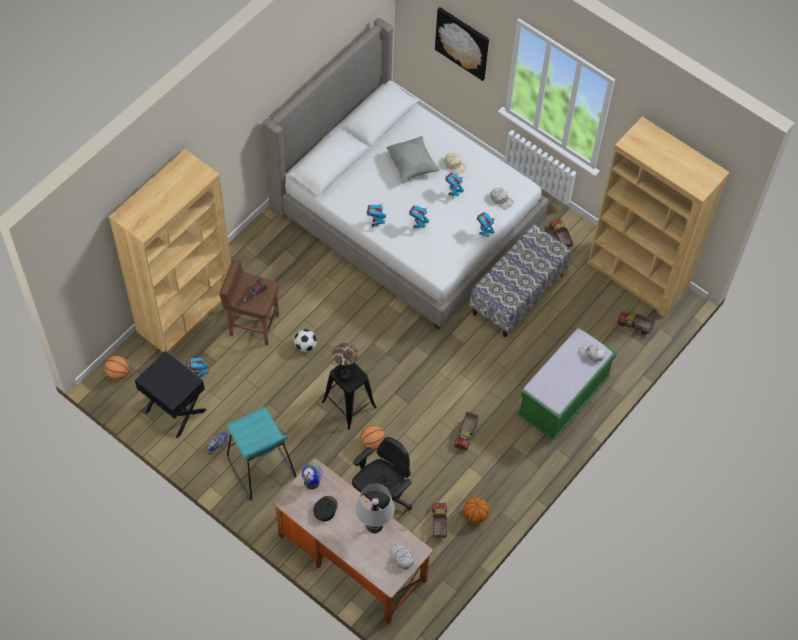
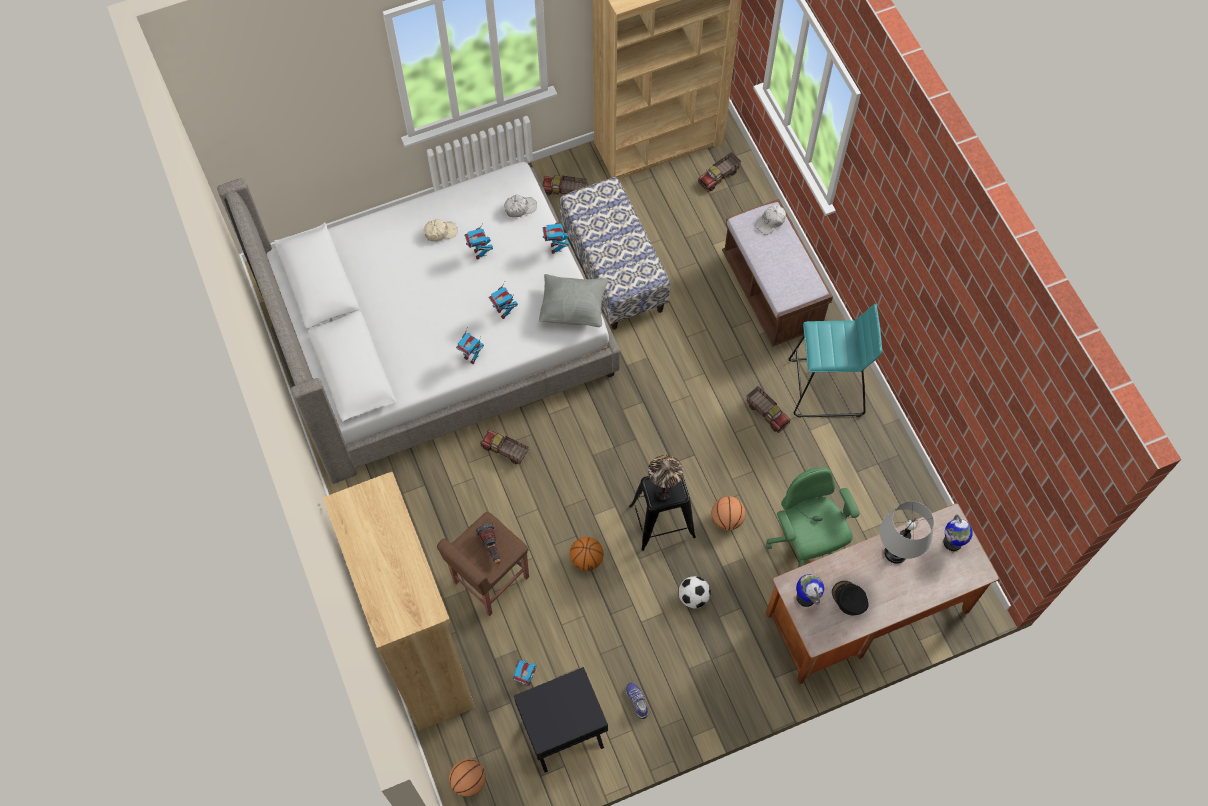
camera: 60 degrees left, 5 degrees up
(261, 468) = (697, 663): turquoise stool -> turquoise stool (826, 388)
(305, 346) = (554, 533): football -> football (693, 596)
(382, 499) = (805, 543): black office chair -> green office chair
(401, 557) = (952, 542): white cap -> globe
(412, 165) = (411, 278): grey pillow -> grey pillow (574, 308)
(439, 523) = (865, 496): toy truck -> toy truck (505, 451)
(462, 43) = (318, 115): picture -> none
(475, 515) = (873, 453): basketball -> basketball (586, 559)
(563, 398) = (771, 292): green bench -> brown bench

